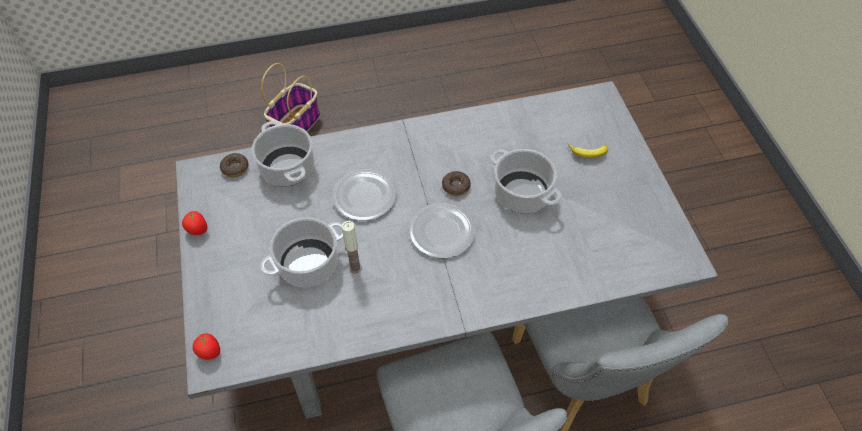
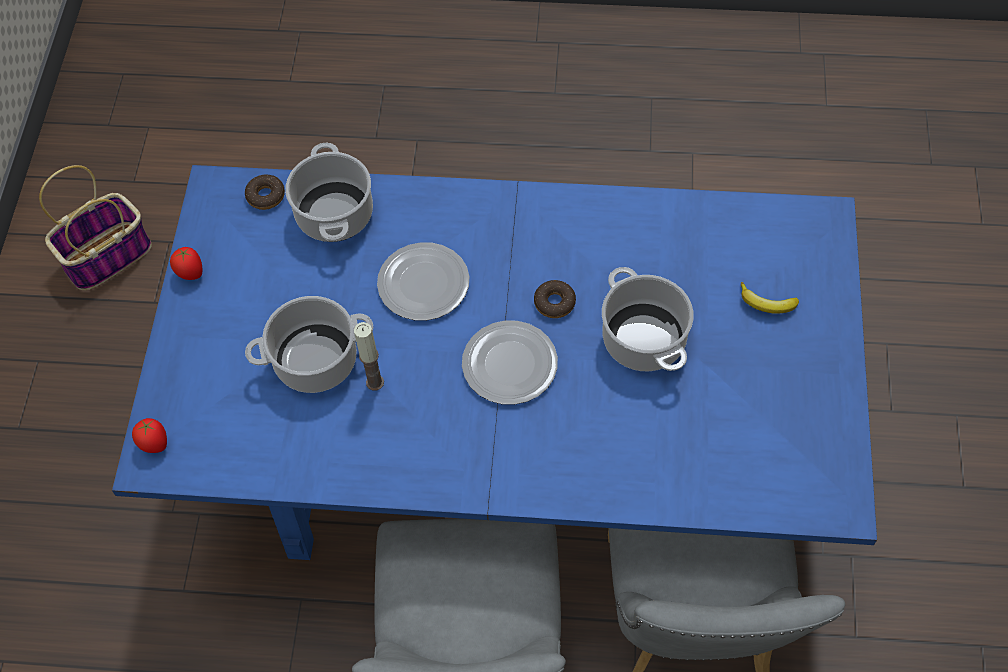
camera: 20 degrees right, 5 degrees up
(296, 124) = (410, 125): basket -> basket (108, 255)
(433, 308) = (512, 457): grey dining table -> blue dining table

